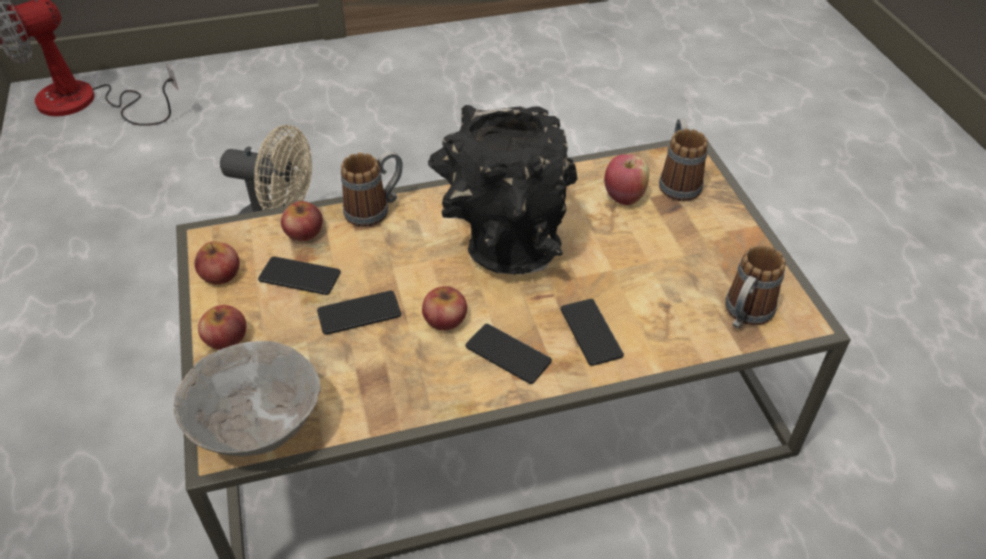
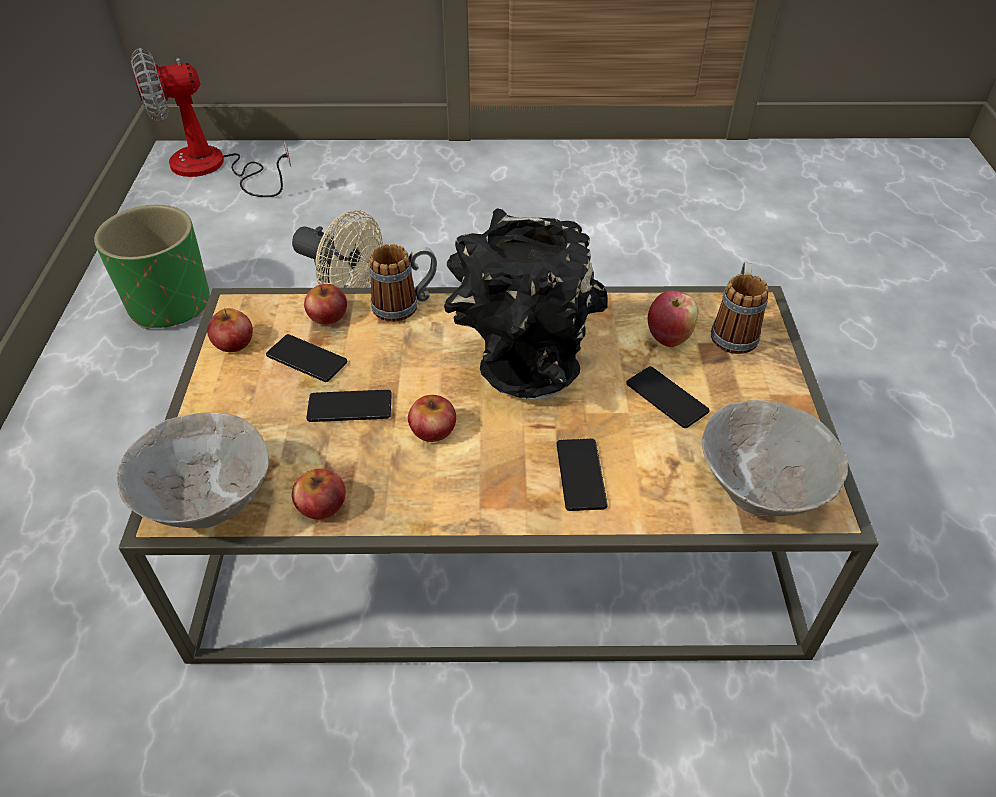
camera: 15 degrees right, 0 degrees up
(91, 251) = (171, 304): none -> green planter
(226, 338) = (214, 405): apple -> apple (321, 505)
(508, 354) = (484, 480): phone -> phone (666, 398)
(744, 315) = (759, 491): mug -> grey bowl

